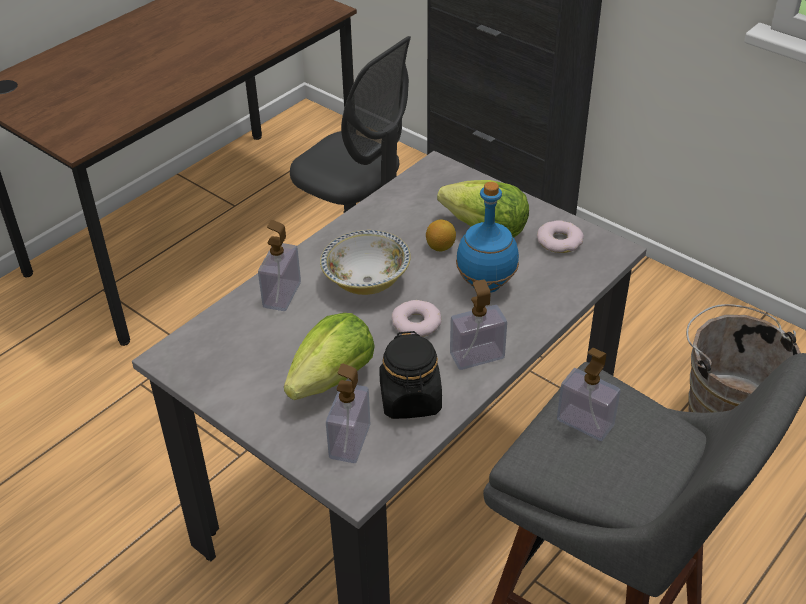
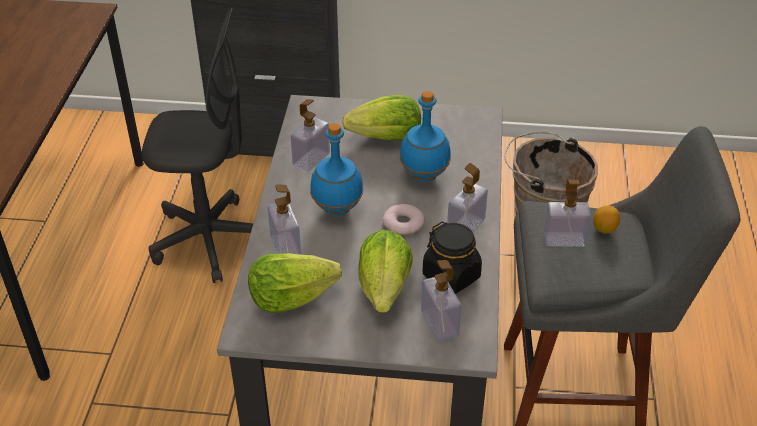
camera: 35 degrees left, 0 degrees up
(238, 345) = (290, 298): none -> lettuce
(366, 281) = (338, 209): bowl -> blue bottle
(389, 221) = (311, 159): none -> soap dispenser
(440, 247) = (367, 163): lemon -> lemon (604, 229)
(559, 241) = (443, 125): donut -> none

